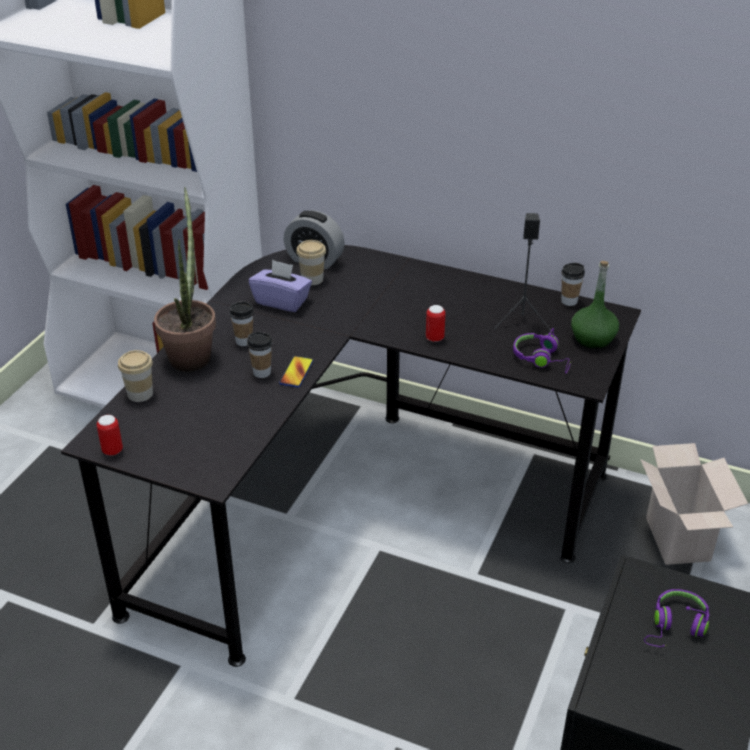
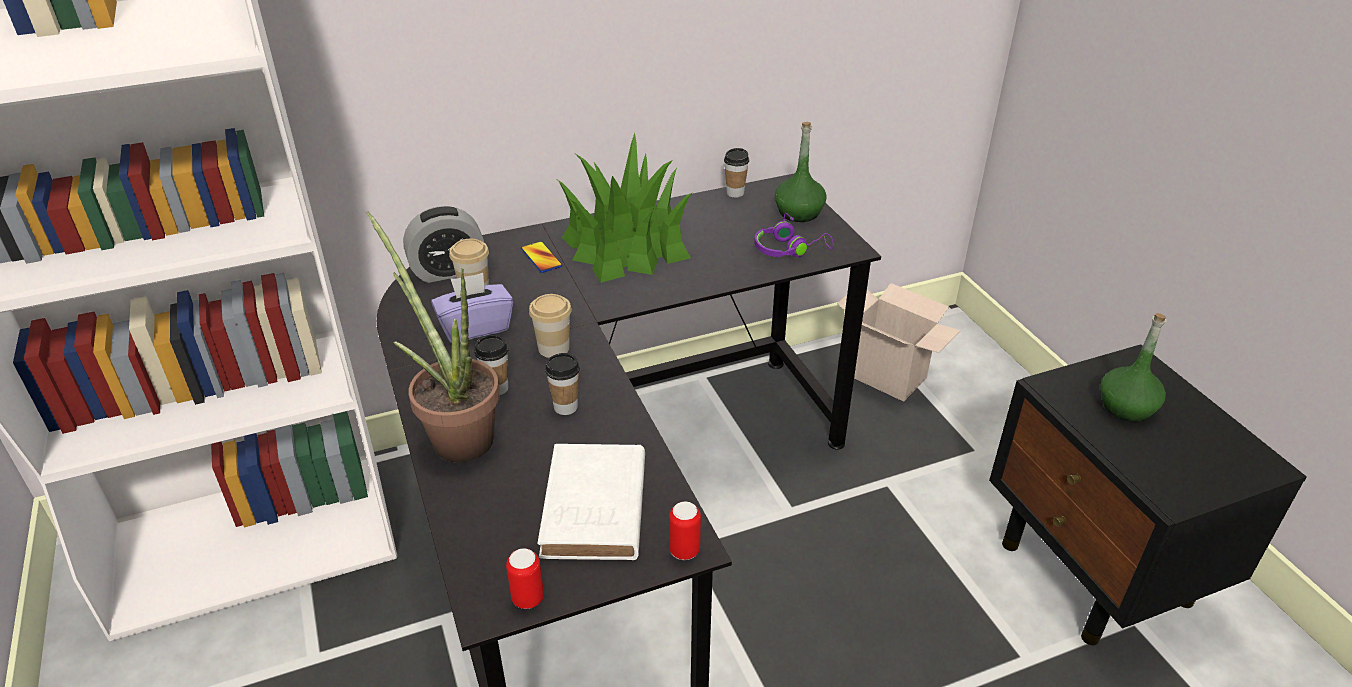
camera: 45 degrees left, 0 degrees up
(140, 394) = (462, 515): cup -> cup (553, 348)
(197, 432) = (594, 510): none -> white book
(296, 372) = (600, 385): phone -> phone (541, 258)
(434, 338) = (677, 280): can -> can (684, 550)
(438, 299) = (627, 246): none -> potted plant
(522, 320) = (724, 227): black speaker -> none
(675, 626) = (1126, 407): purple headphones -> green bottle

